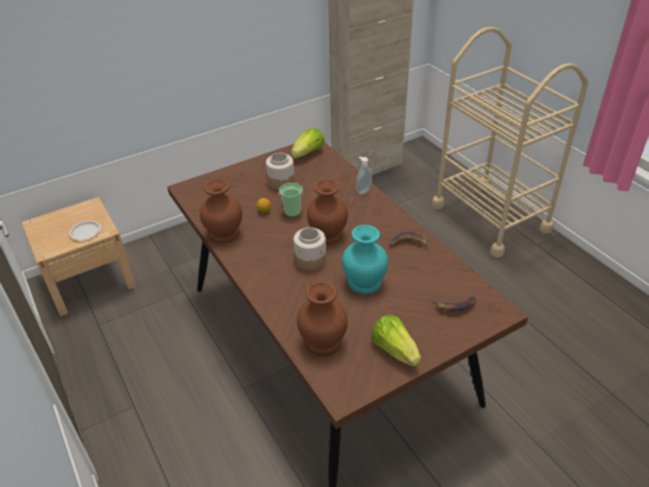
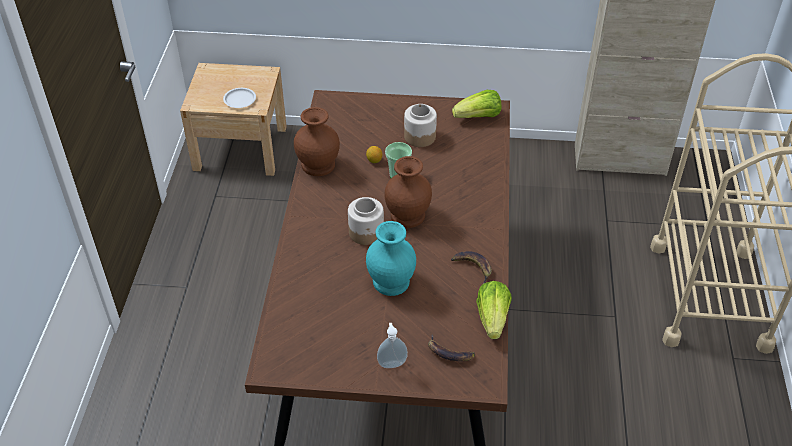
camera: 35 degrees right, 5 degrees up
(323, 342) = (301, 314): brown vase -> none
(363, 191) = (489, 187): soap dispenser -> soap dispenser (392, 363)
(395, 350) = (351, 357): lettuce -> lettuce (492, 318)

